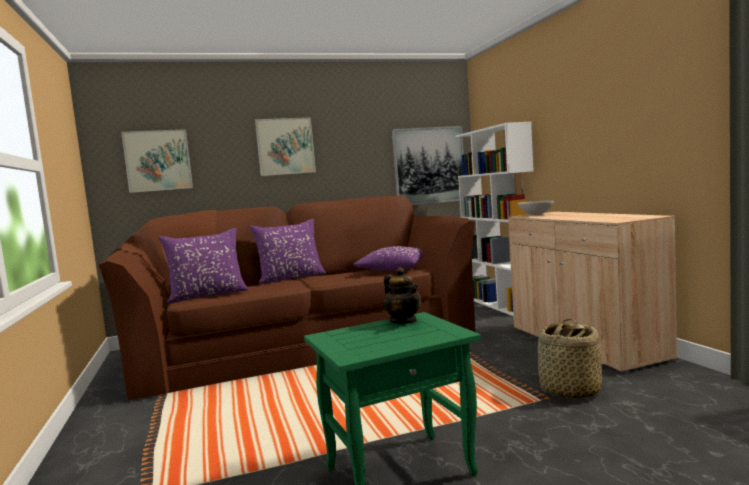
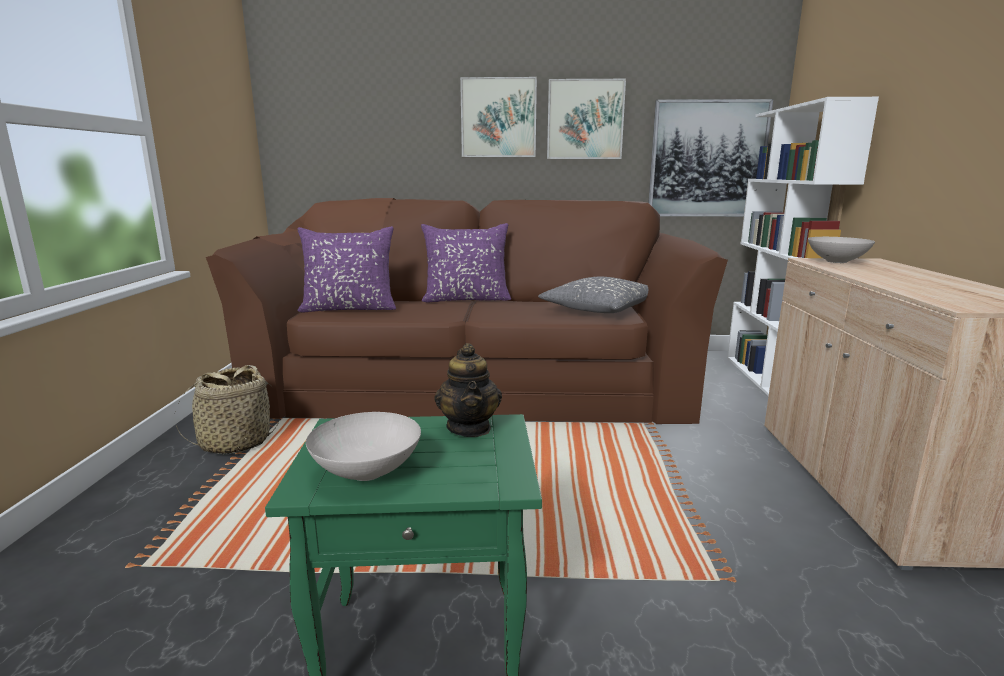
camera: 20 degrees right, 10 degrees up
(158, 160) = (339, 128): picture -> picture (585, 119)
(374, 344) = (367, 471): none -> white bowl
(392, 269) = (598, 309): purple pillow -> grey pillow
(569, 390) = (780, 575): basket -> basket (235, 442)

